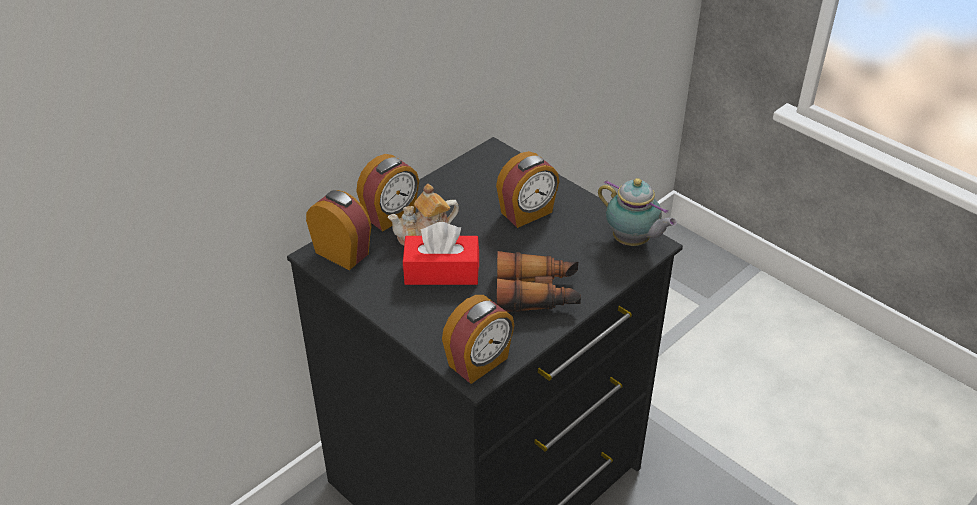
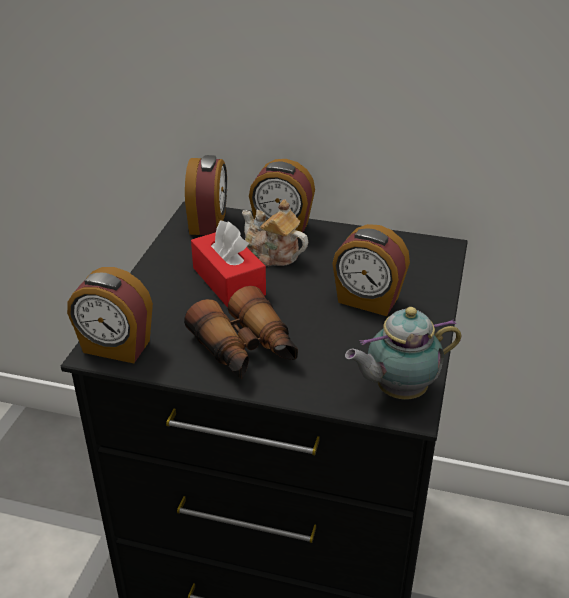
camera: 60 degrees right, 5 degrees down
(632, 242) = (397, 391): teapot -> teapot turned 60 degrees clockwise

